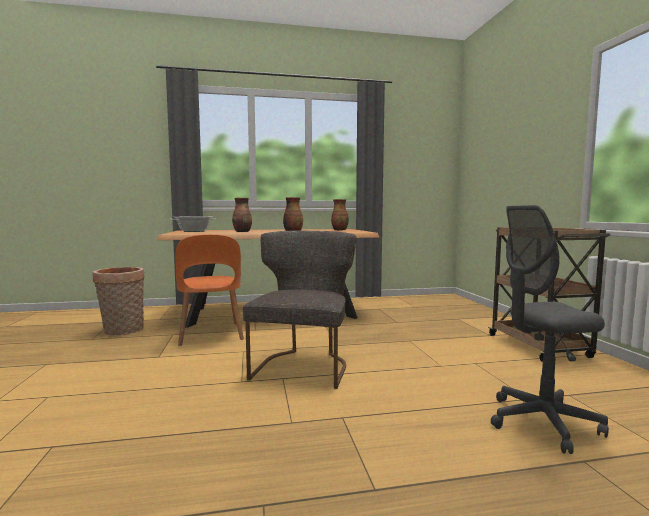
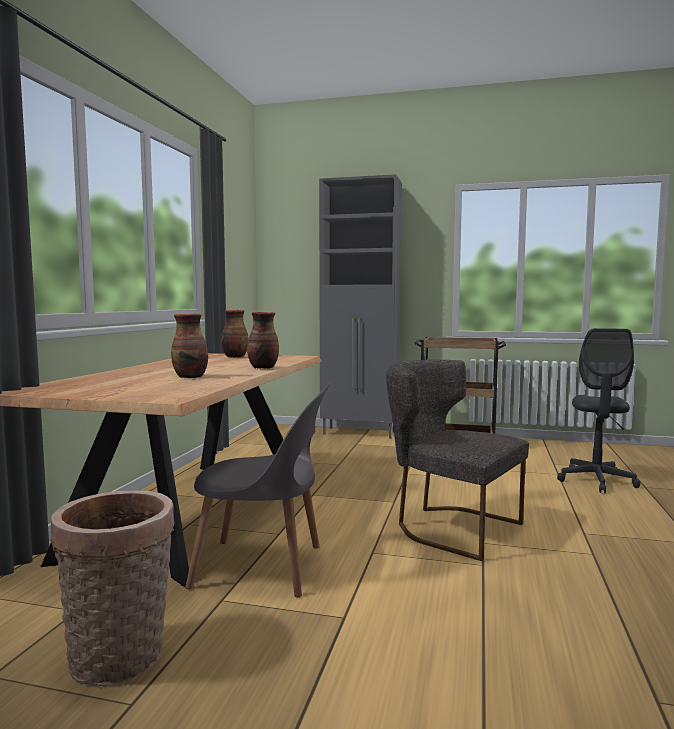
camera: 65 degrees left, 0 degrees up
(194, 231) = (98, 389): cooking pot -> none
(210, 334) = (264, 567): orange chair -> grey chair
(491, 315) = (360, 433): none -> grey cabinet

